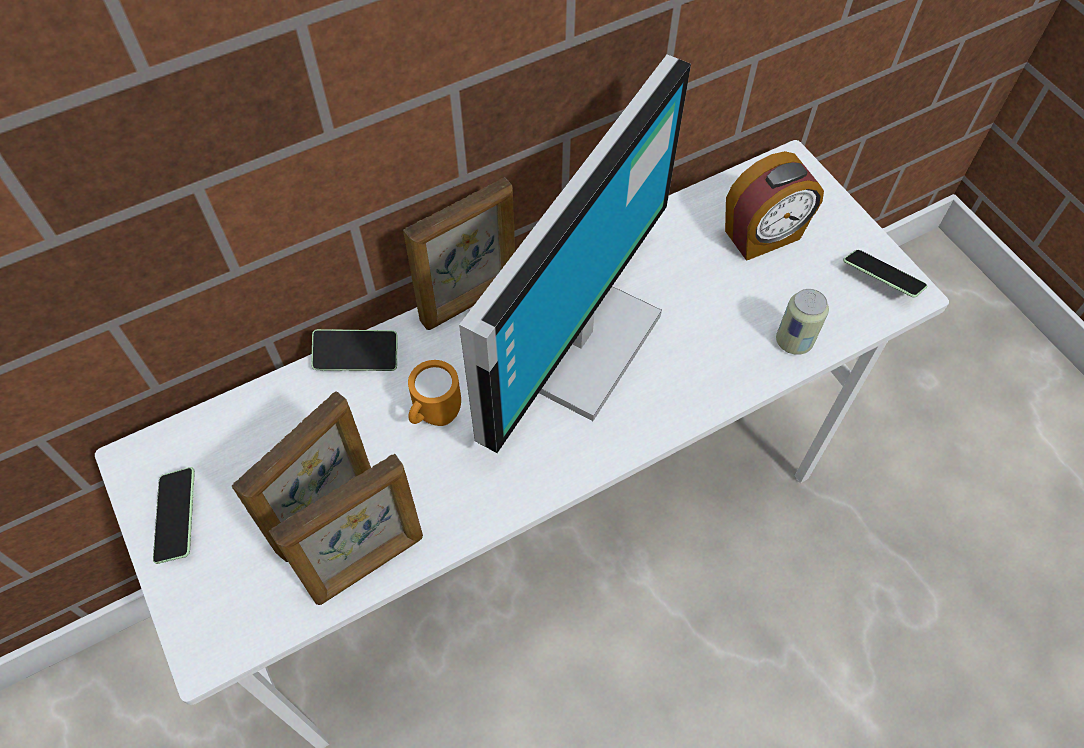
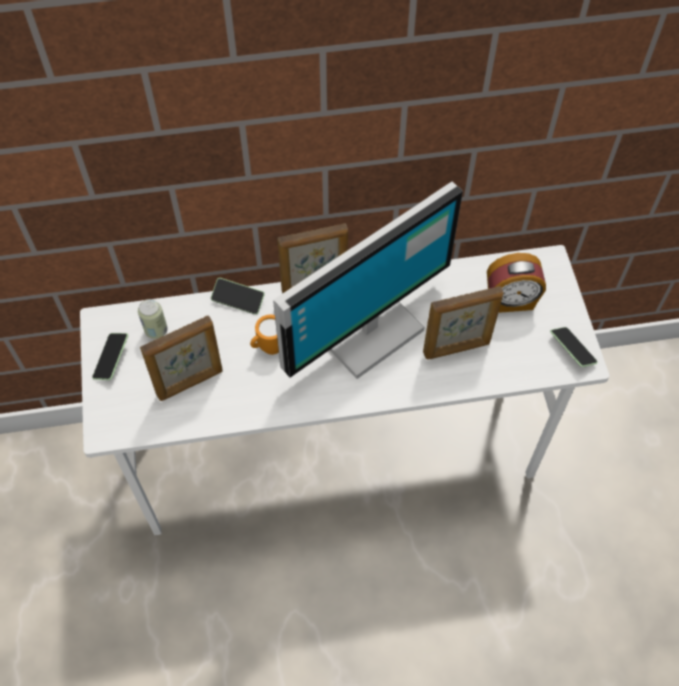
camera: 20 degrees right, 0 degrees up
(368, 565) = (202, 416): picture frame -> picture frame (457, 348)
(794, 341) = (498, 370): can -> can (156, 330)

